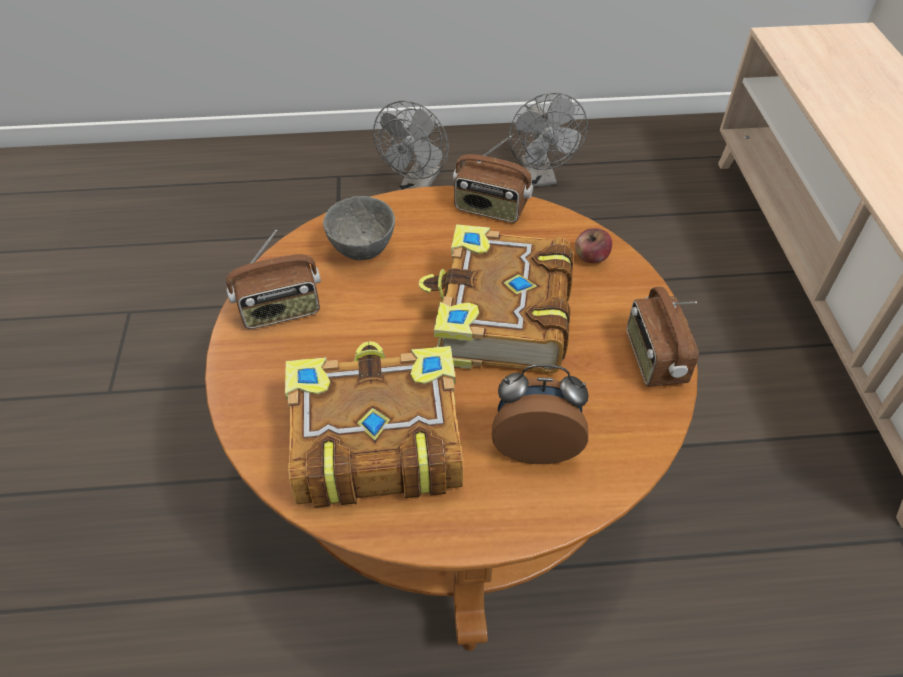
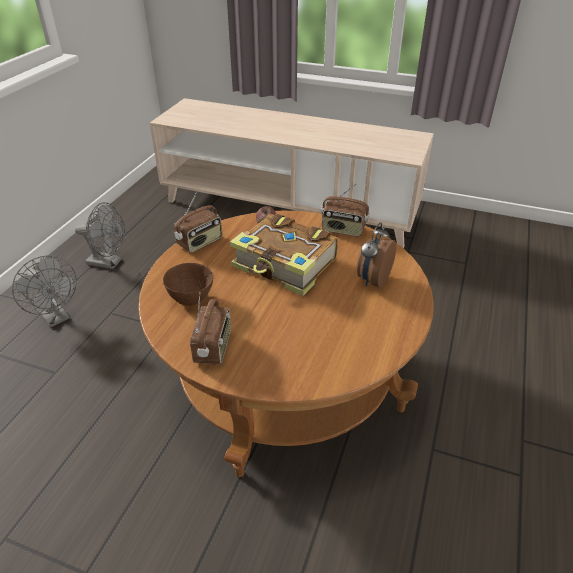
camera: 65 degrees left, 10 degrees down
(364, 251) = (191, 299): grey bowl -> brown bowl
(374, 440) = (340, 333): book -> none

